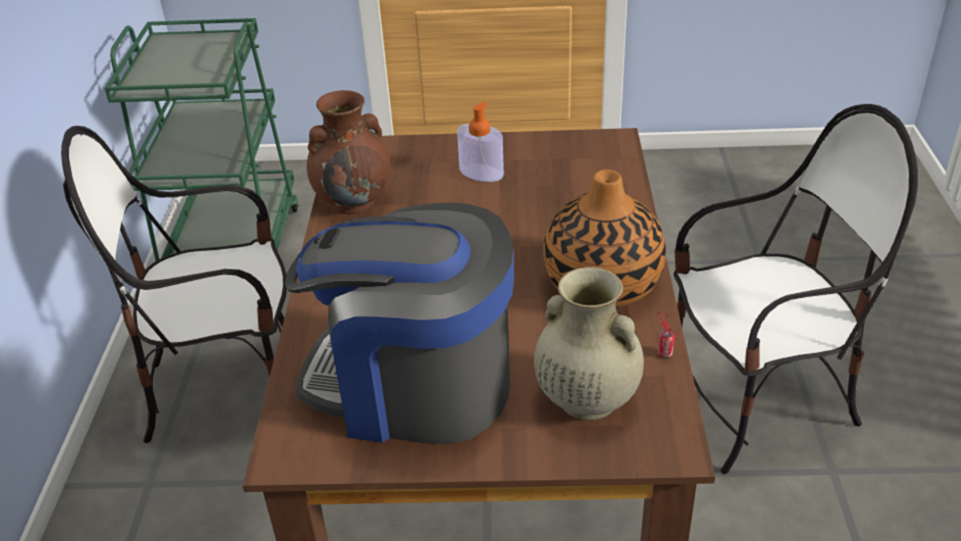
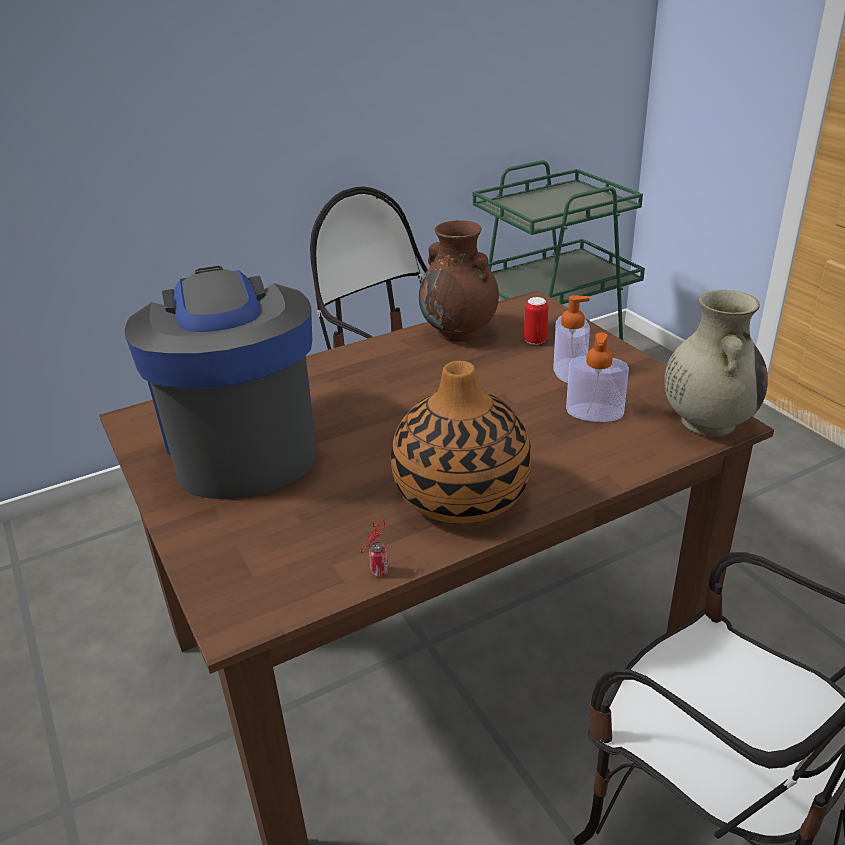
camera: 60 degrees right, 5 degrees down
(416, 170) = (535, 341): none -> can
(551, 185) = (594, 413): none -> soap dispenser
(586, 399) = (277, 541): beige vase -> beige vase (707, 421)

